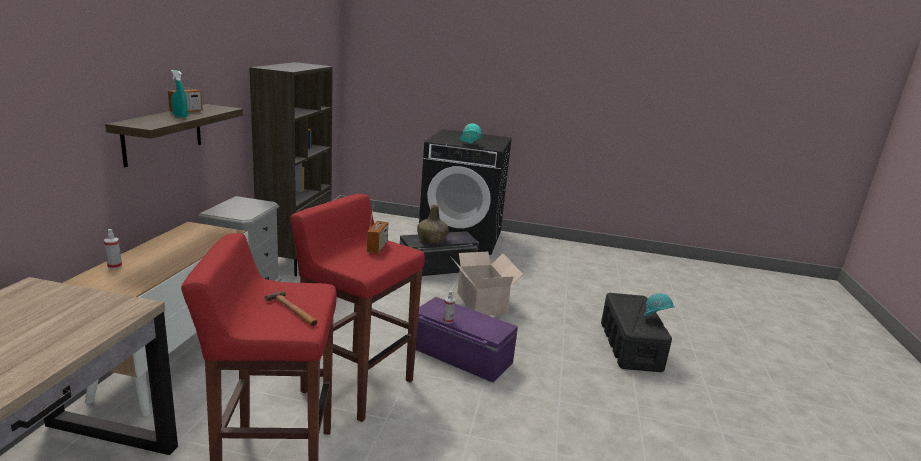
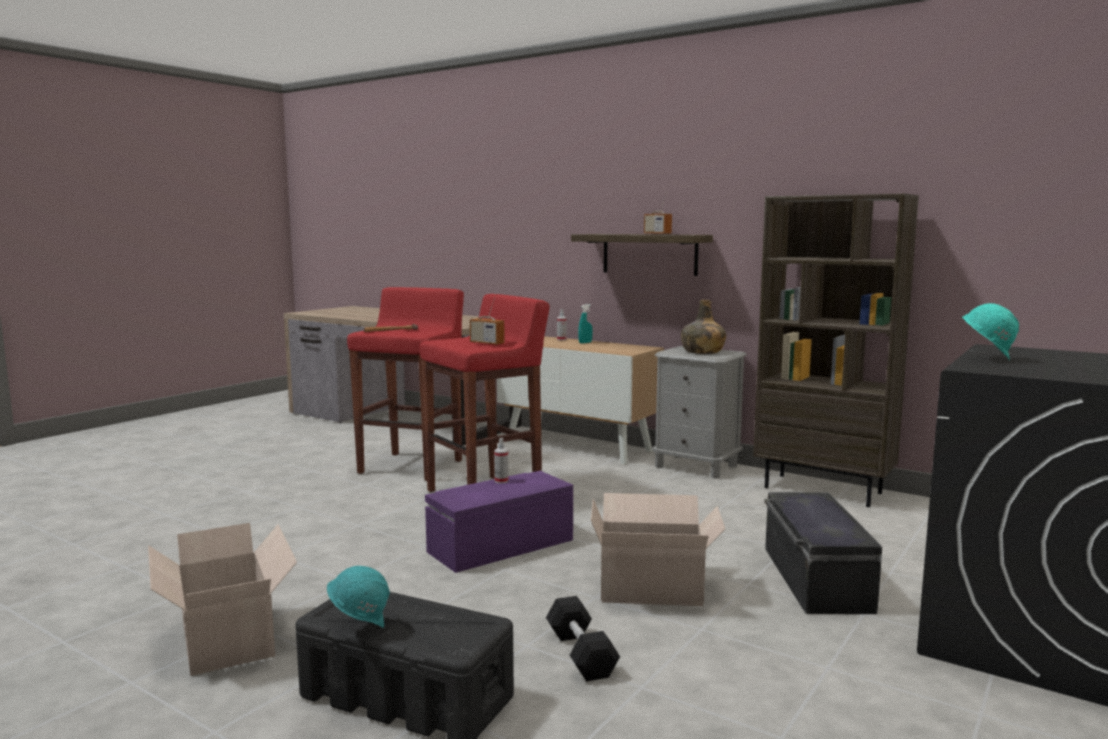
camera: 115 degrees right, 10 degrees down
(180, 116) = (630, 234): turquoise spray bottle -> turquoise spray bottle (585, 342)
(432, 240) = (806, 509): green bottle -> green bottle (702, 352)
(557, 313) = (581, 654): none -> black dumbbell
(661, 417) = (226, 641): none -> cardboard box

